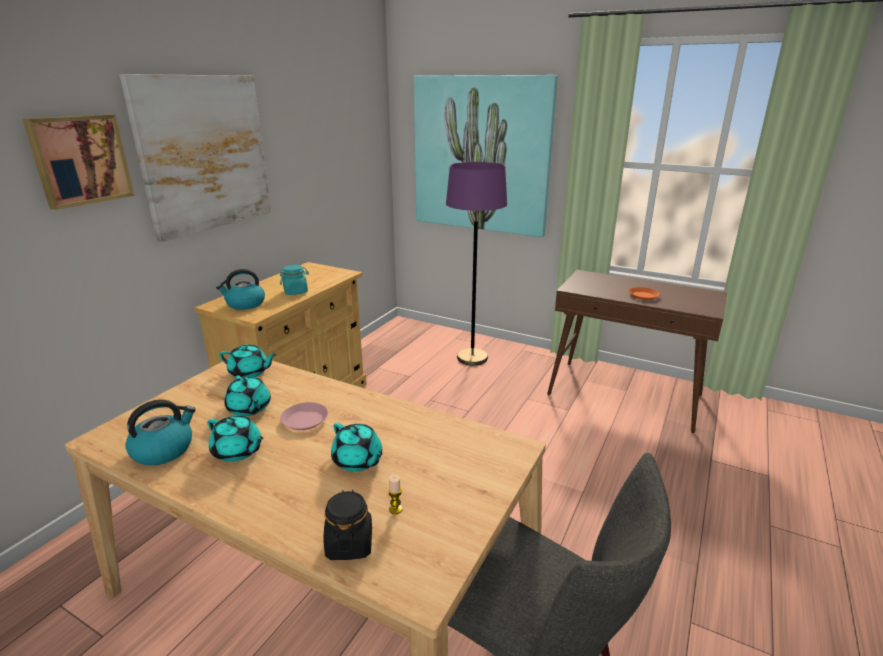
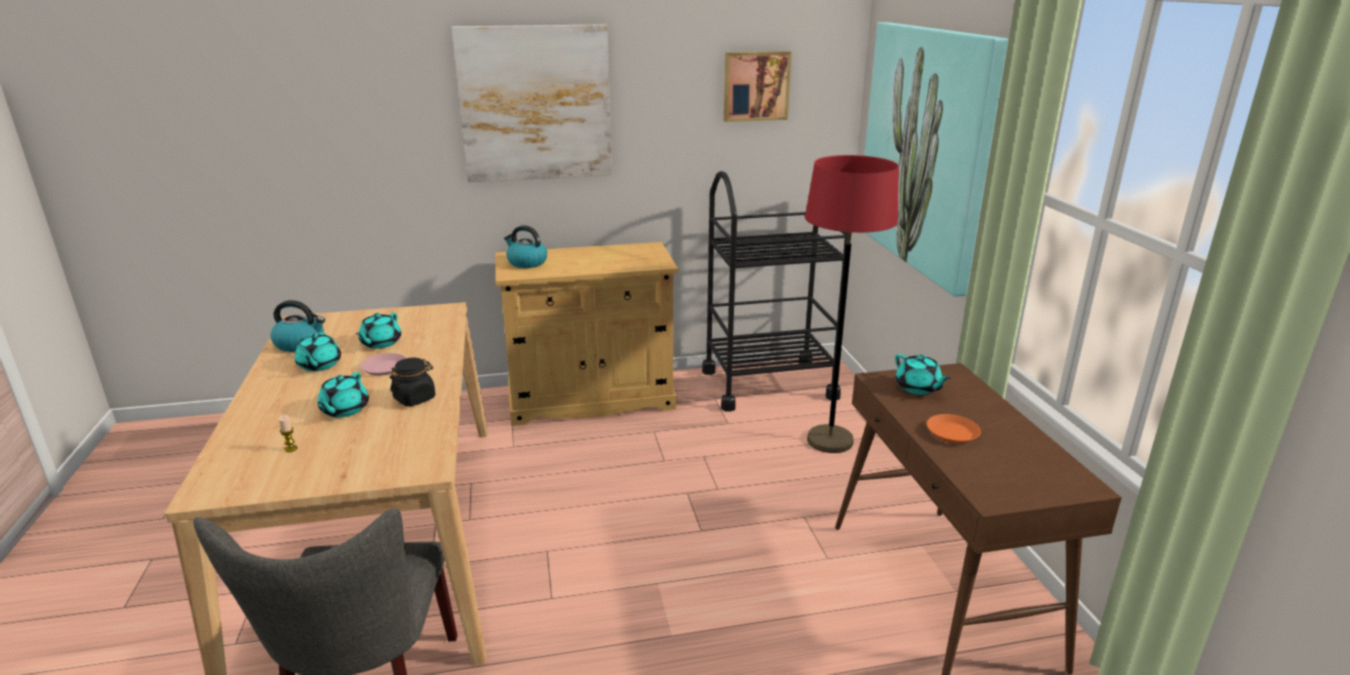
camera: 50 degrees right, 0 degrees up
(80, 160) = (405, 99): picture -> picture (755, 86)
(249, 372) = (434, 319): turquoise teapot -> turquoise teapot (918, 388)
(296, 292) = (582, 266): turquoise jar -> none
(349, 544) = (237, 448): black jar -> black jar (415, 398)
(391, 346) = (768, 384): none -> black cart
(472, 358) = (830, 440): purple floor lamp -> red floor lamp

